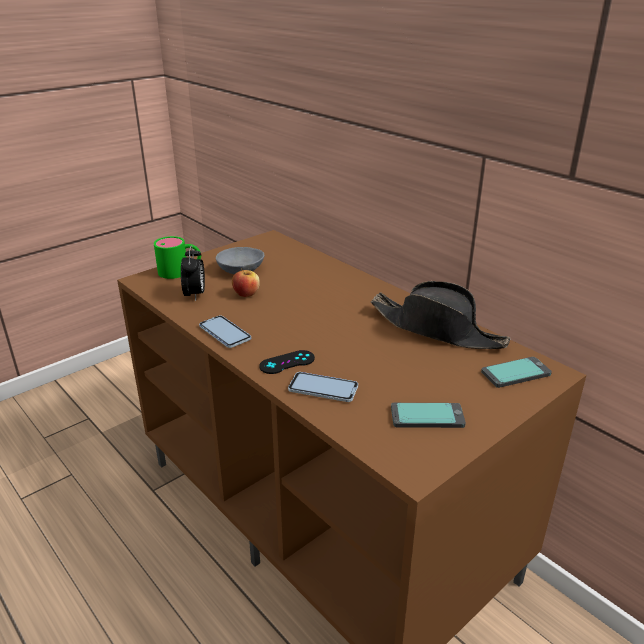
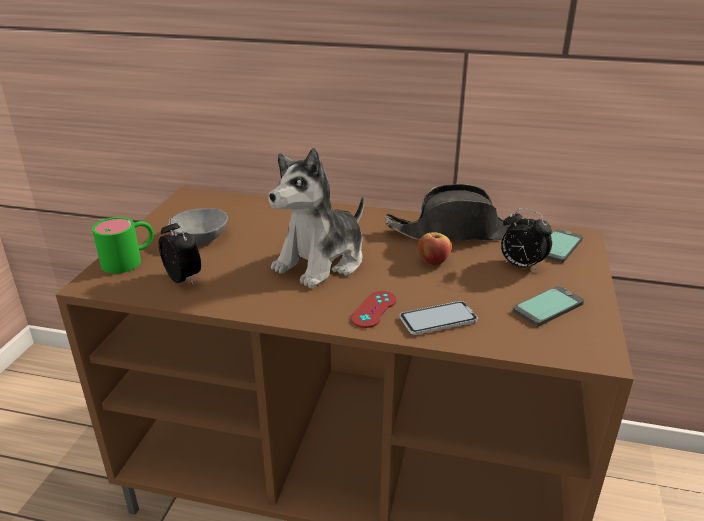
camera: 35 degrees left, 0 degrees up
(225, 333) = (272, 305): phone -> none
(246, 294) = (241, 259): apple -> apple (433, 261)
(287, 362) = (374, 309): black game controller -> red game controller
(297, 315) = (322, 262): none -> plush toy
(453, 376) = (521, 266): none -> alarm clock

